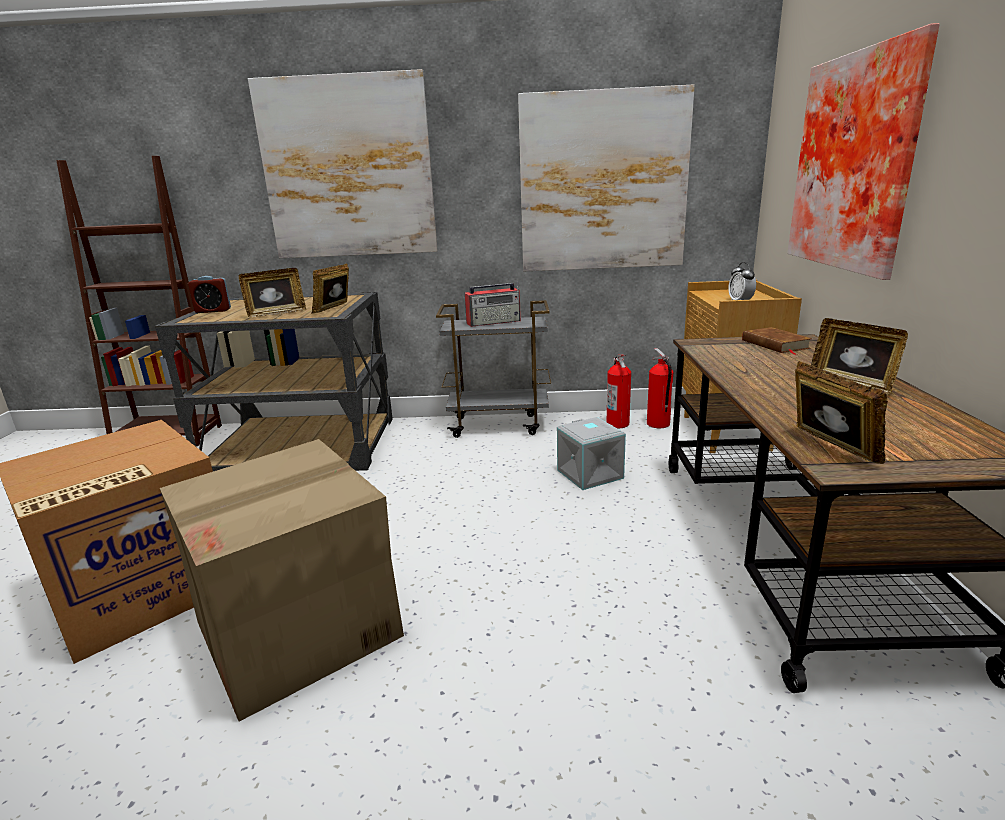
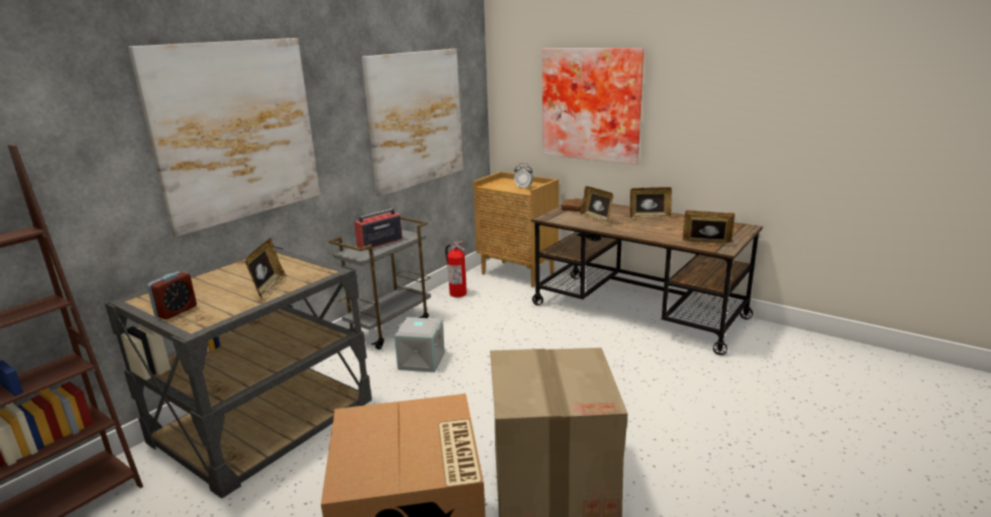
camera: 55 degrees left, 0 degrees up
(334, 308) = (306, 267): picture frame -> picture frame (596, 219)
(494, 322) = (379, 243): radio -> radio turned 150 degrees counterclockwise
(588, 474) = (505, 326): grey storage box -> grey storage box (421, 361)
(658, 424) = (478, 284): fire extinguisher -> none

